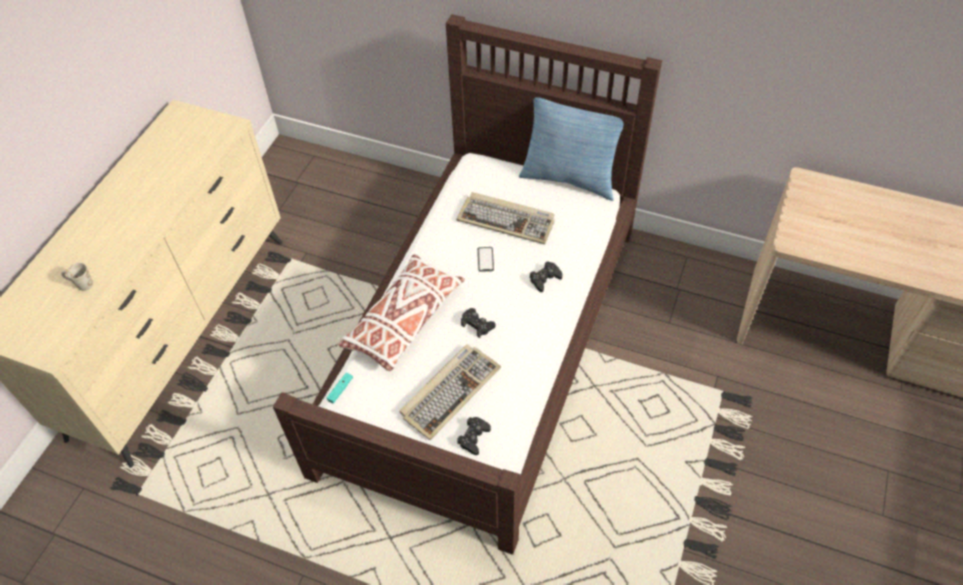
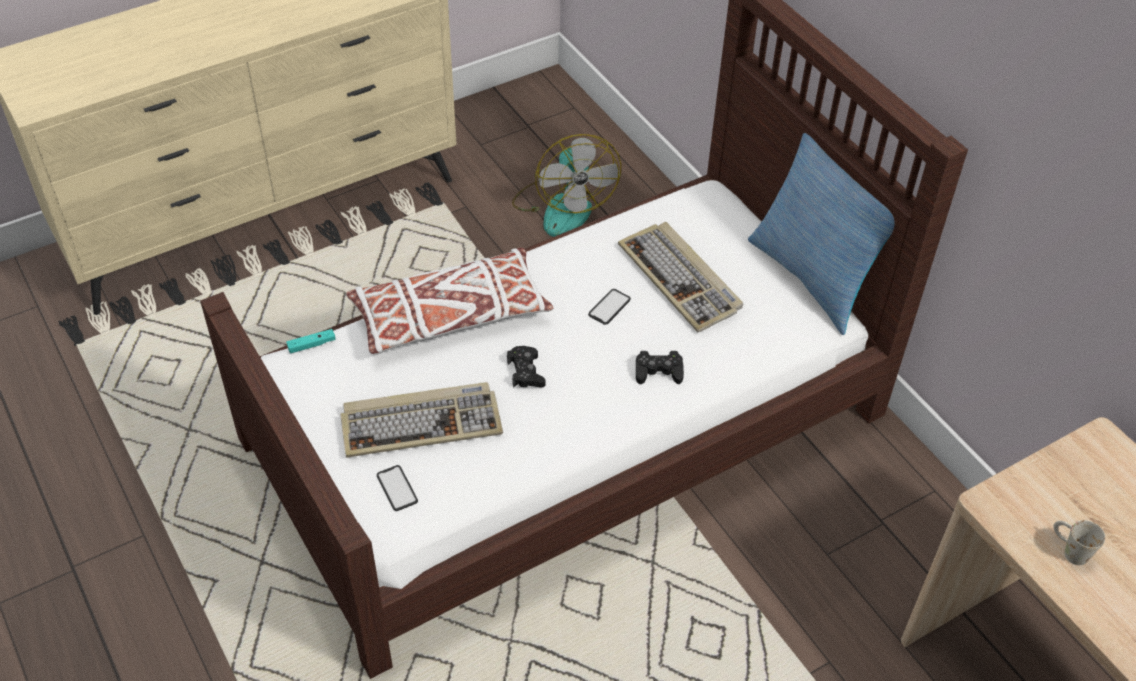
camera: 35 degrees right, 5 degrees down
(80, 284) = (125, 61): white mug -> white mug (1069, 550)
(363, 219) = (563, 206): none -> fan
(473, 437) = (397, 488): black game controller -> phone

